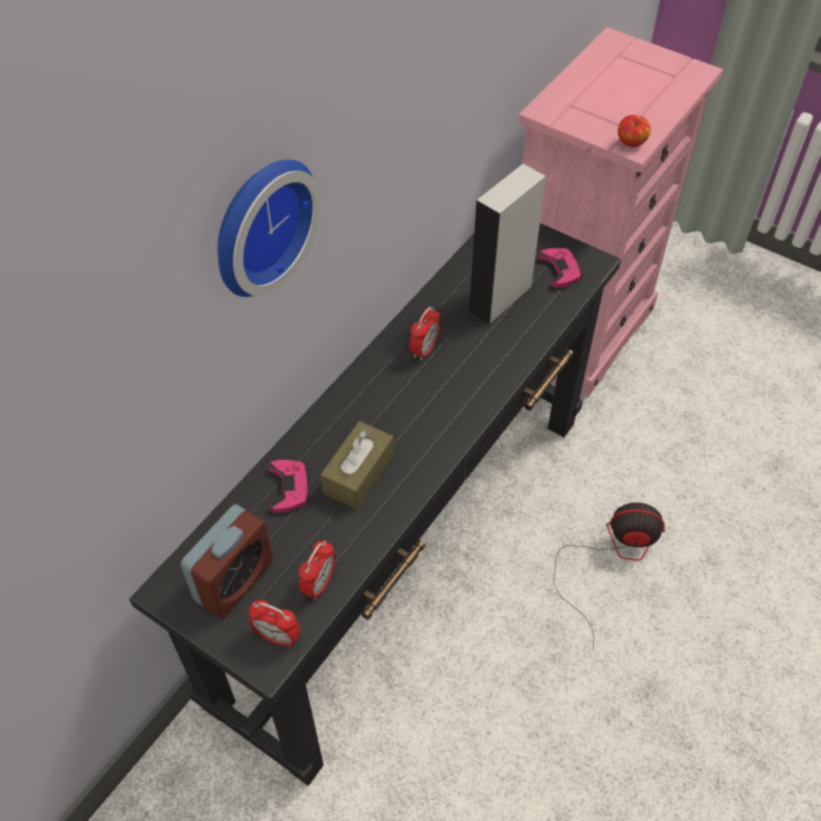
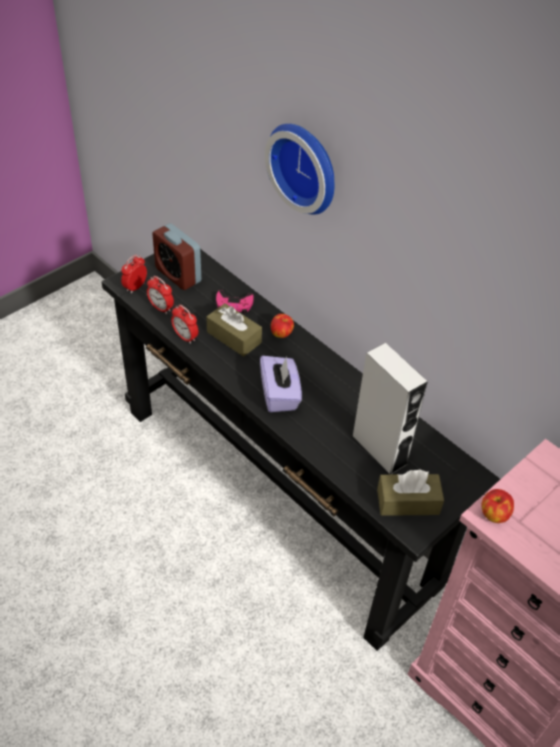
camera: 100 degrees right, 5 degrees down
(336, 420) = (281, 334): none -> apple
(424, 350) = (334, 391): alarm clock -> alarm clock (185, 337)
(449, 402) = (279, 395): none -> purple tissue box
(560, 270) = (408, 502): pink game controller -> brown tissue box
(611, 558) = (232, 636): fan -> none

